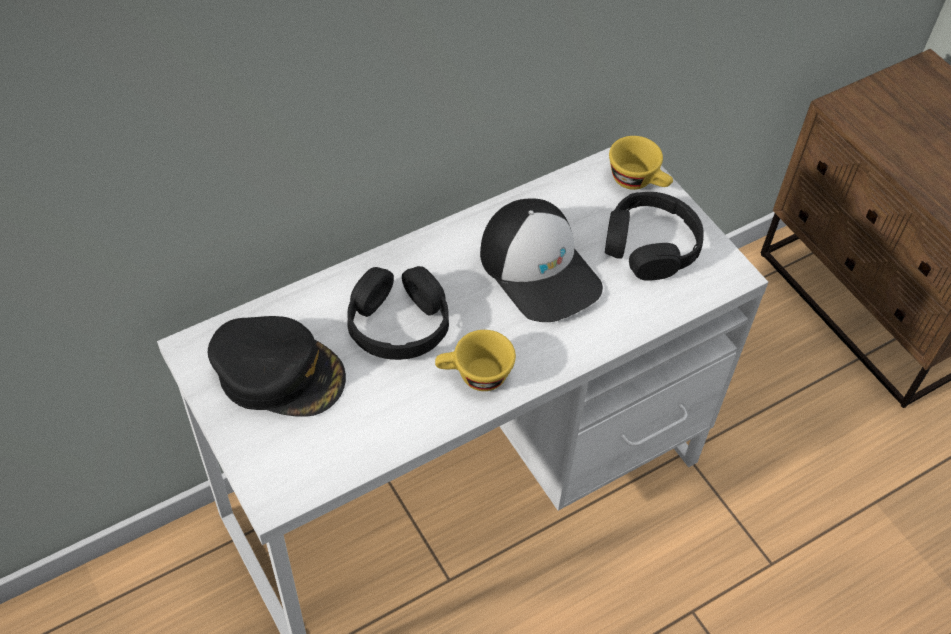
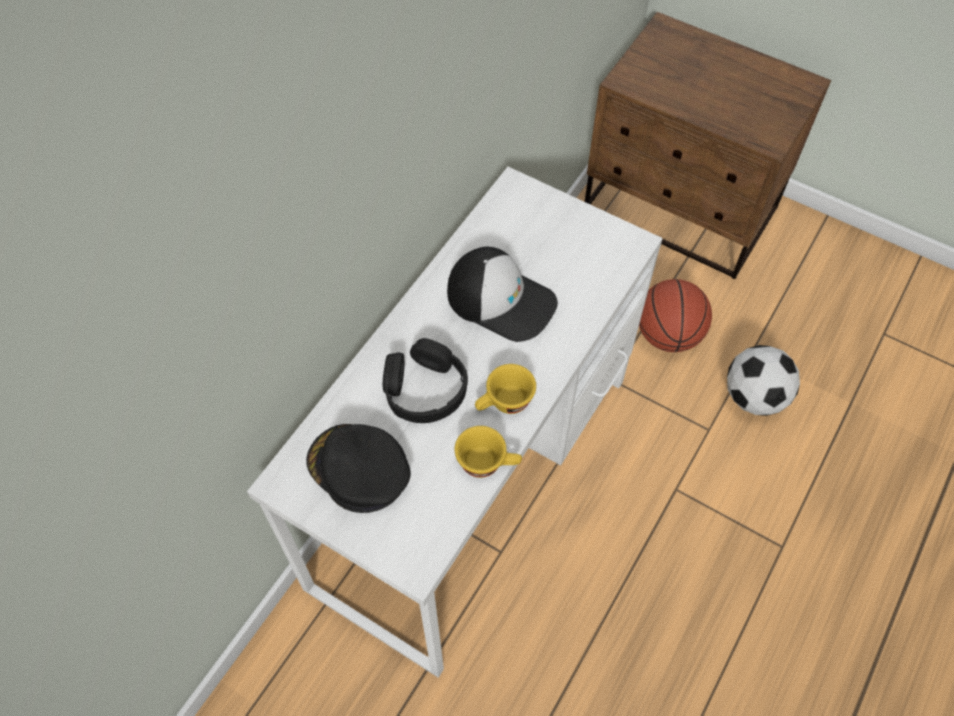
camera: 25 degrees left, 5 degrees up
(279, 372) = (359, 470): black cap -> black cap turned 135 degrees counterclockwise
(638, 181) = (531, 200): yellow cup -> yellow cup (488, 462)
(650, 246) = (568, 247): black headphones -> none
(782, 435) = (667, 335): none -> basketball
(851, 553) = (754, 397): none -> football

